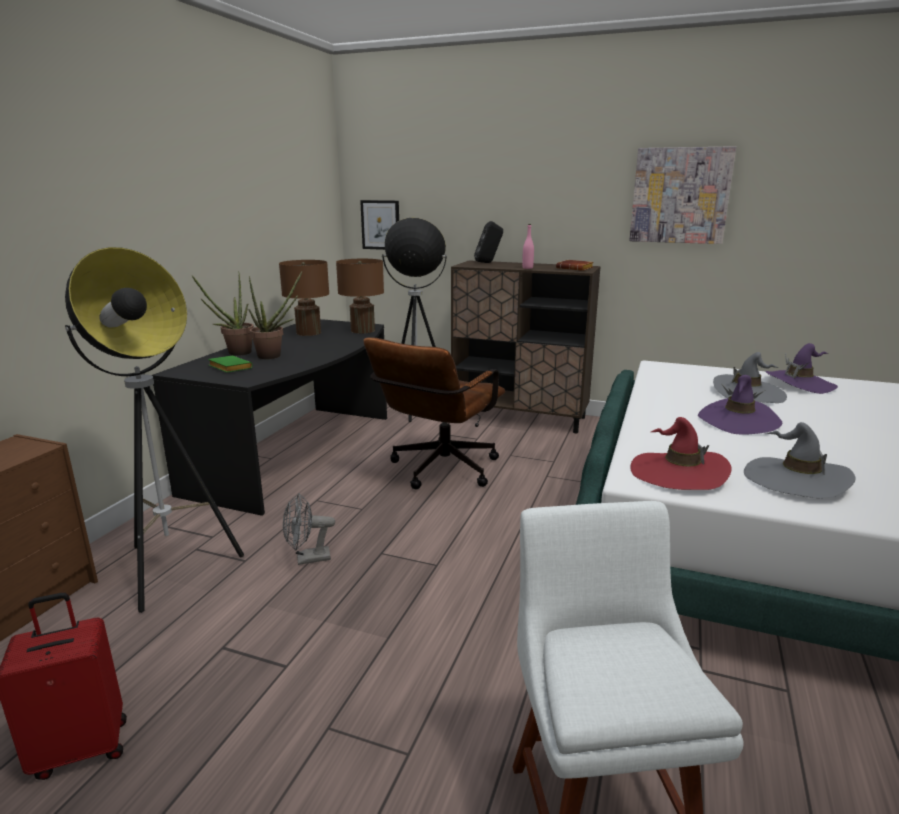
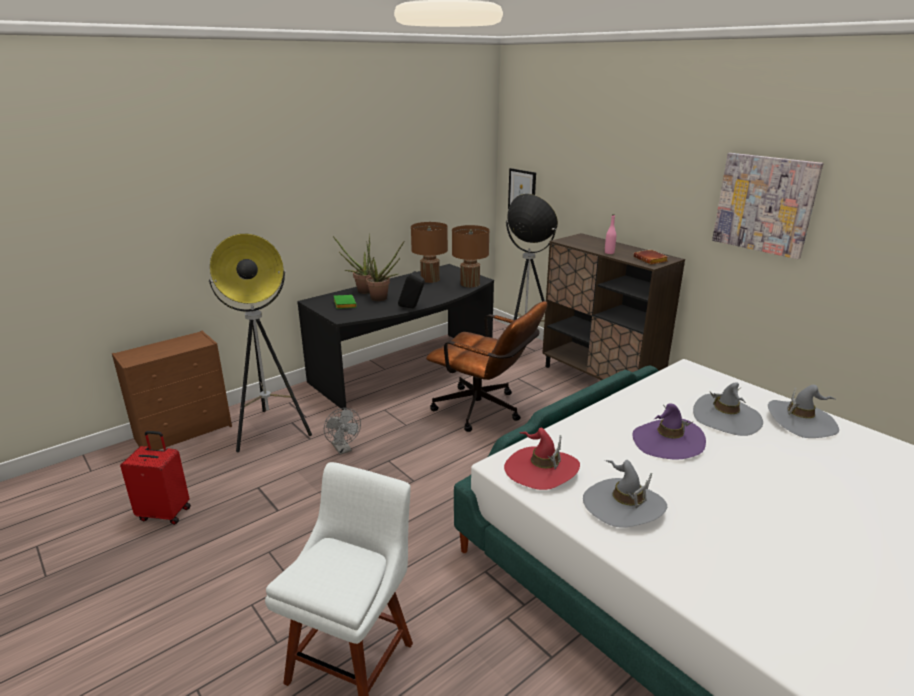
camera: 30 degrees right, 5 degrees up
(307, 559) = (343, 449): grey fan -> grey fan turned 135 degrees counterclockwise
(438, 471) = (484, 411): brown office chair -> brown office chair turned 120 degrees counterclockwise
(488, 263) = (590, 239): black speaker -> black speaker (412, 308)
(799, 384) = (801, 421): purple hat -> grey hat

